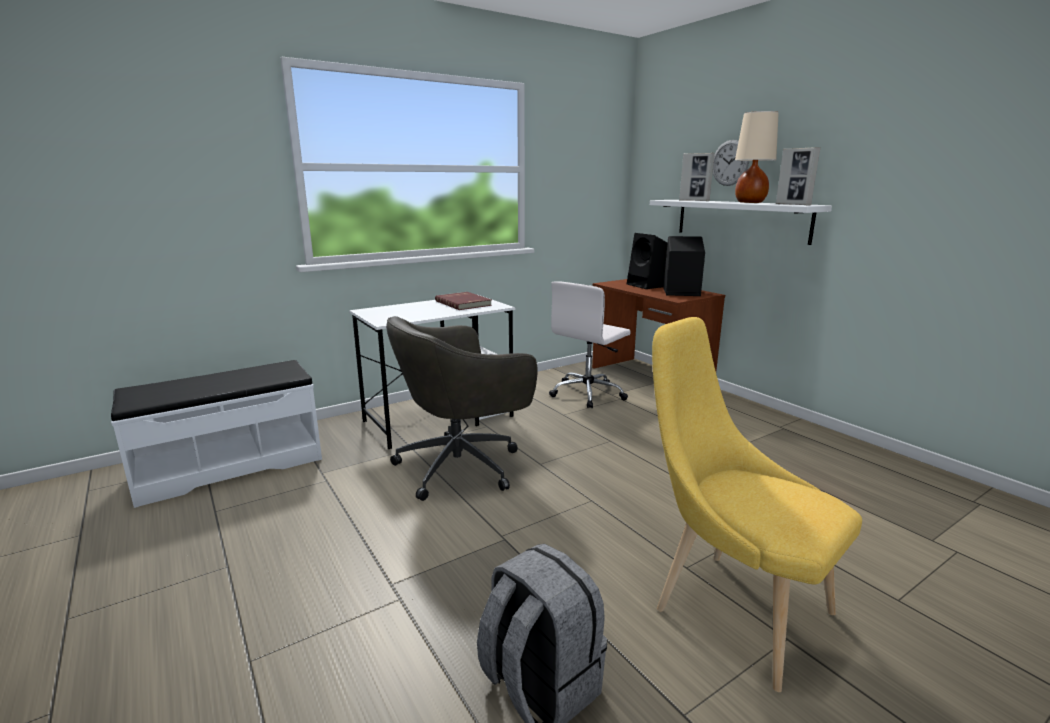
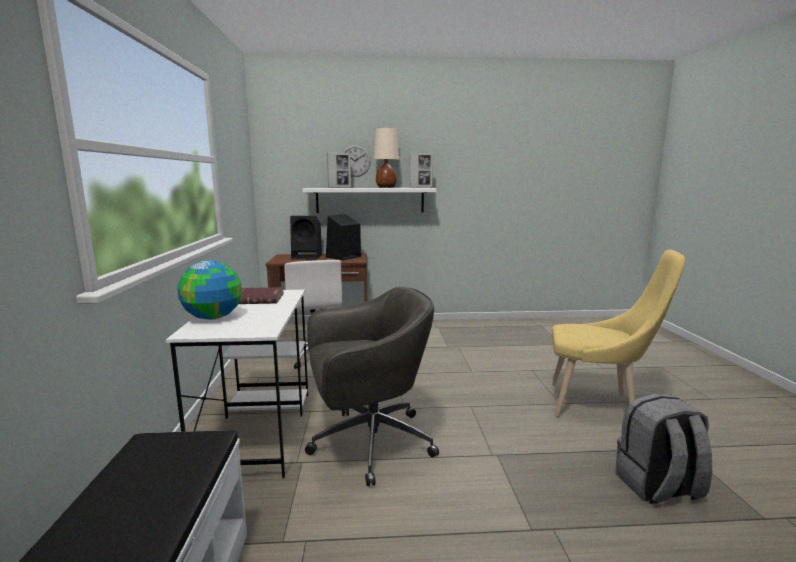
camera: 60 degrees left, 5 degrees down
(403, 307) = (213, 317): none -> globe
(462, 466) = (368, 443): grey office chair -> grey office chair turned 105 degrees counterclockwise
(731, 607) = (598, 404): yellow chair -> yellow chair turned 150 degrees counterclockwise

